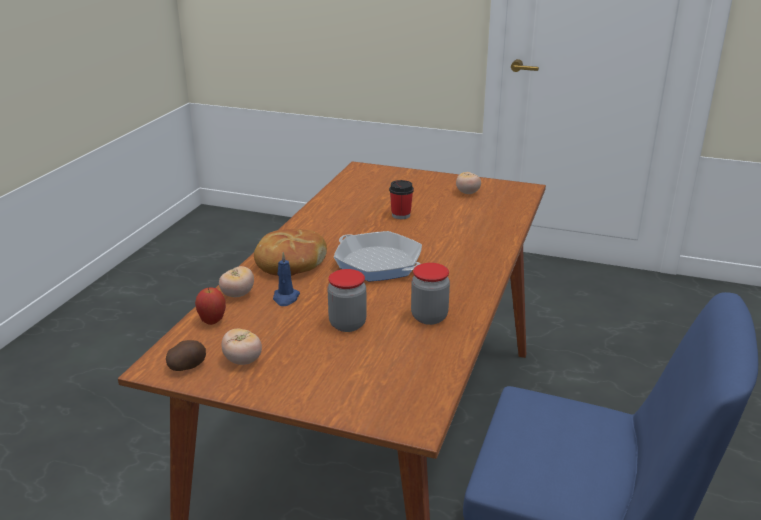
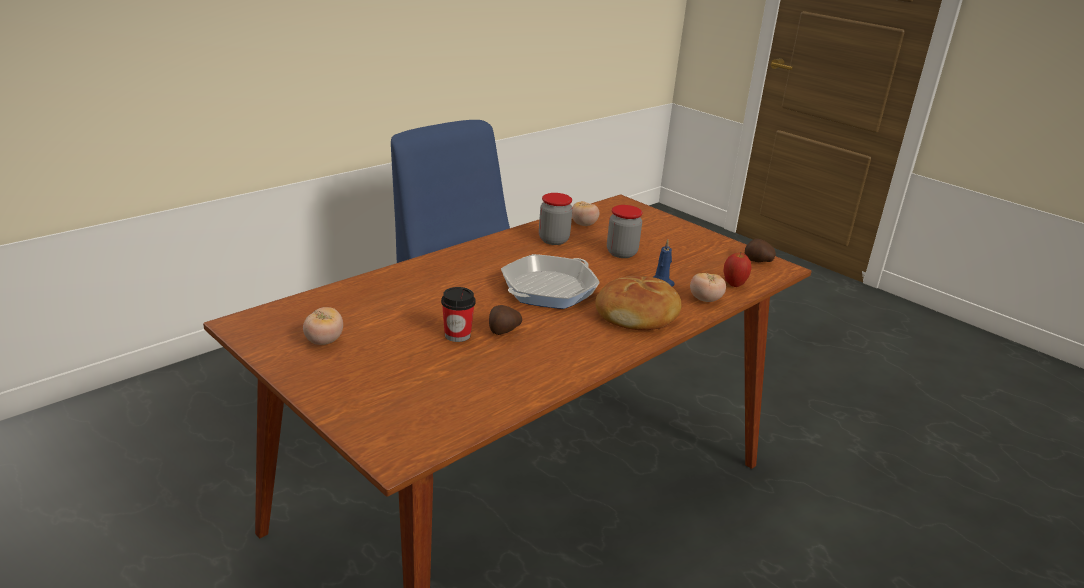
camera: 155 degrees left, 0 degrees up
(243, 360) = (715, 254): tomato -> tomato (583, 224)
(376, 225) = (503, 331): none -> potato
(378, 263) = (548, 289): frying pan -> frying pan turned 120 degrees counterclockwise

